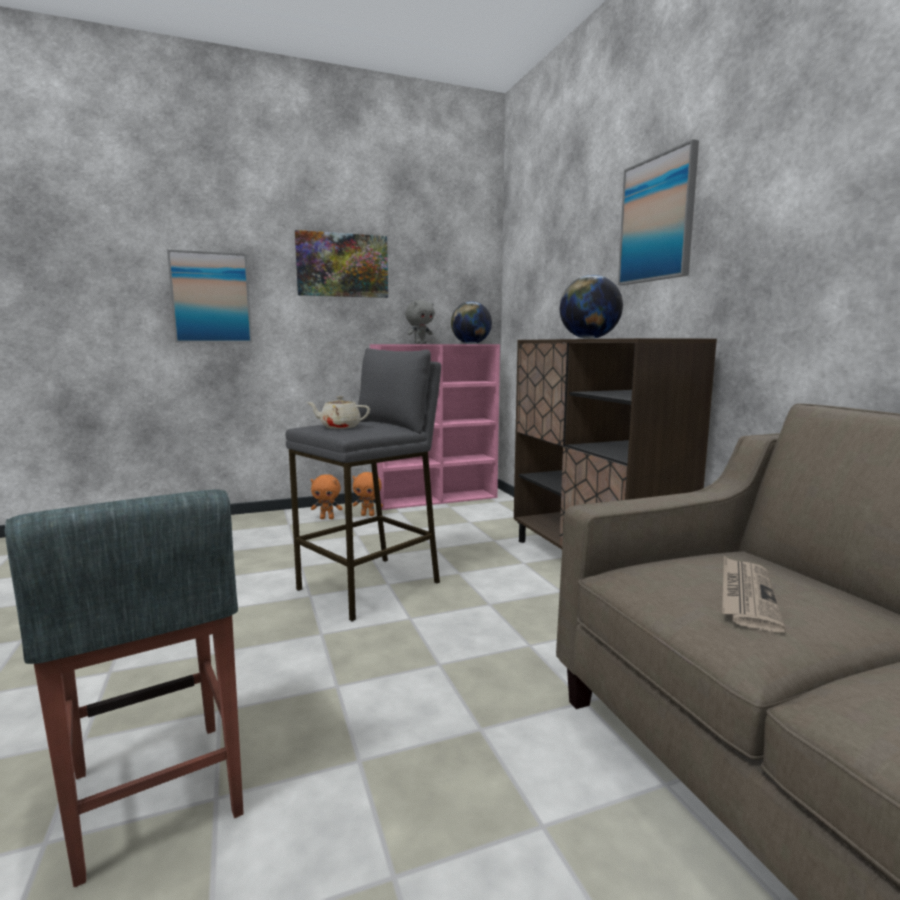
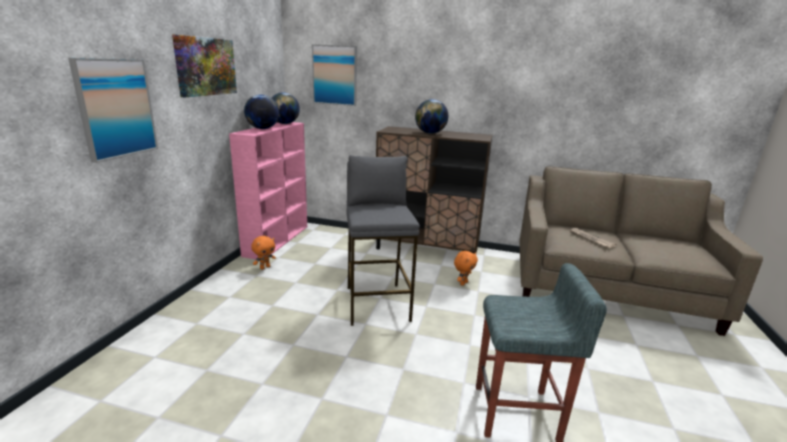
camera: 55 degrees left, 10 degrees up
(327, 518) = (244, 281): orange plush toy -> orange plush toy (463, 283)
(339, 427) = (385, 214): beige teapot -> none
(420, 343) = (263, 129): grey plush toy -> globe
(657, 219) = (450, 69): picture -> picture (335, 75)

